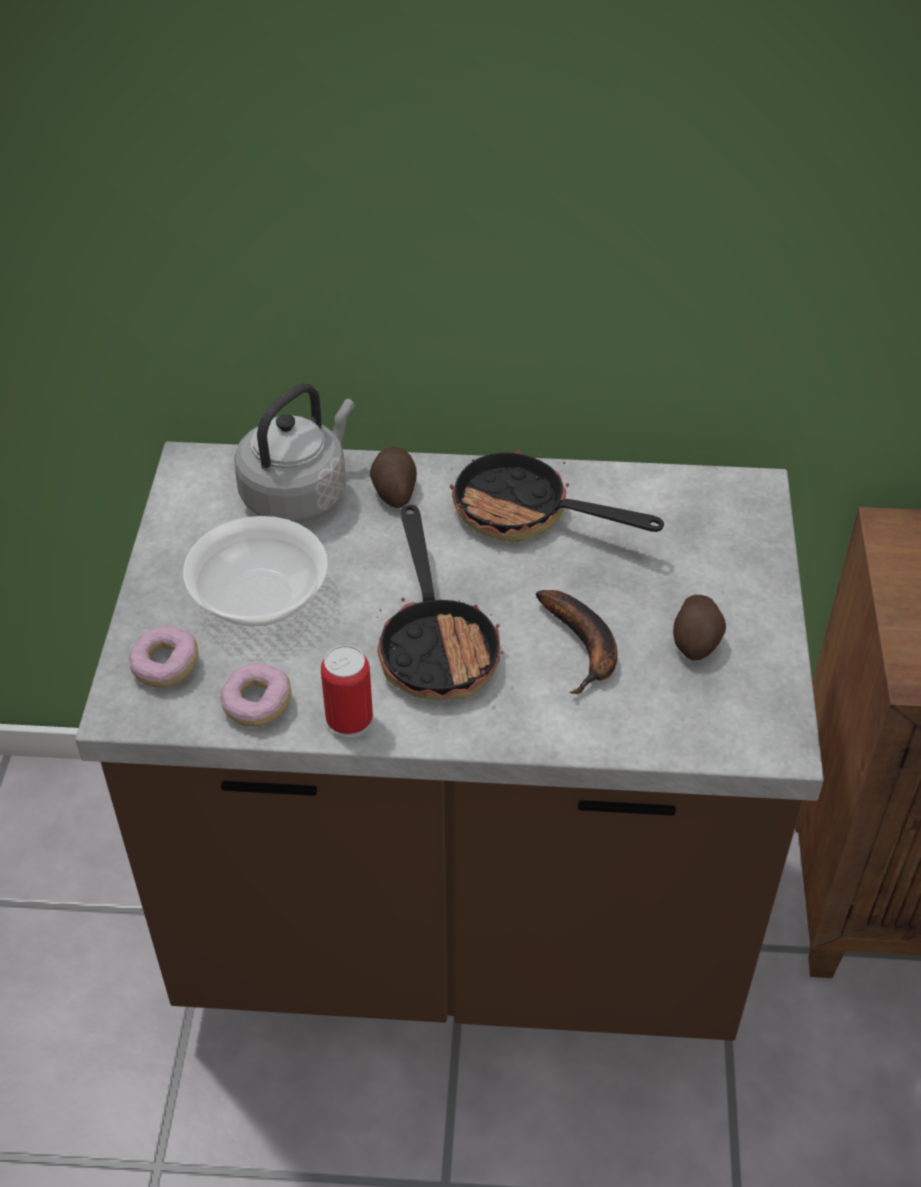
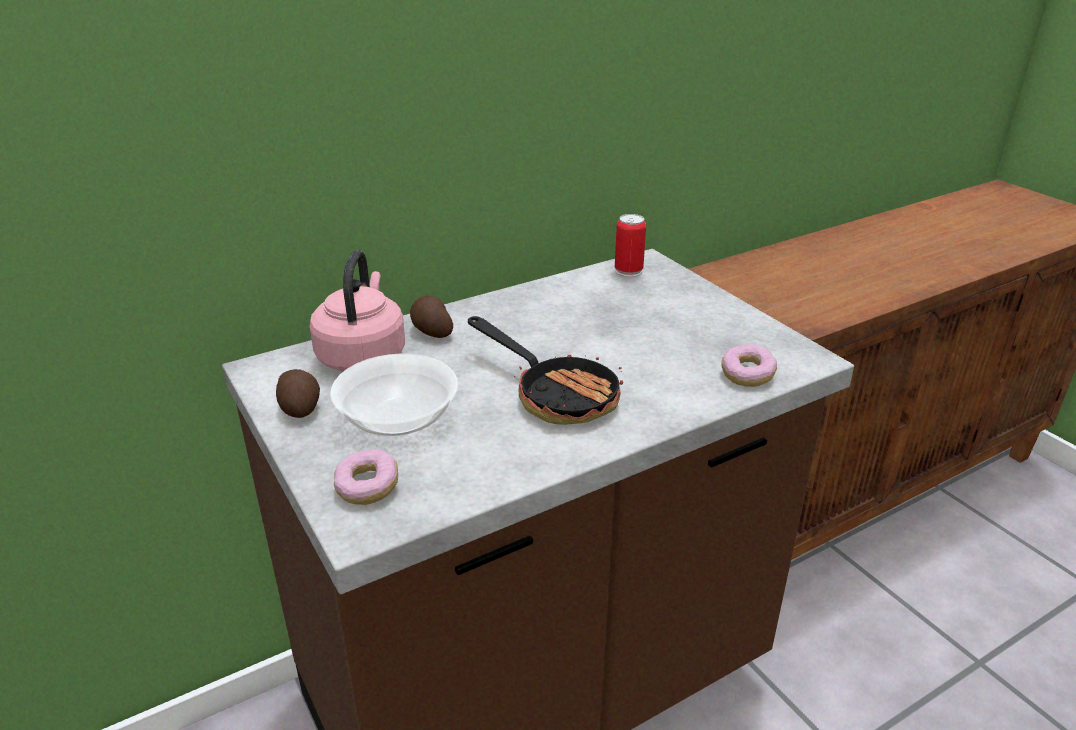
camera: 35 degrees left, 15 degrees down
(257, 705) = (468, 479): donut -> donut (747, 375)
(298, 493) = (363, 355): grey kettle -> pink kettle
(349, 720) = (547, 458): can -> can (628, 271)
(526, 515) = (533, 313): frying pan -> none
(584, 647) = (649, 359): banana -> none
(697, 640) = (706, 332): potato -> potato (300, 407)

